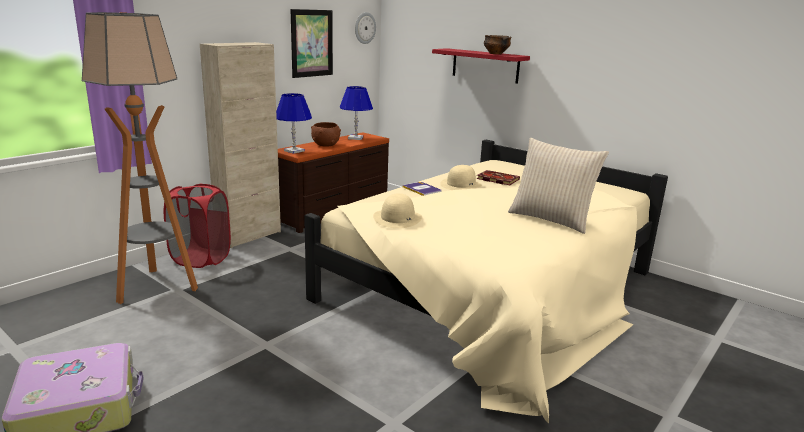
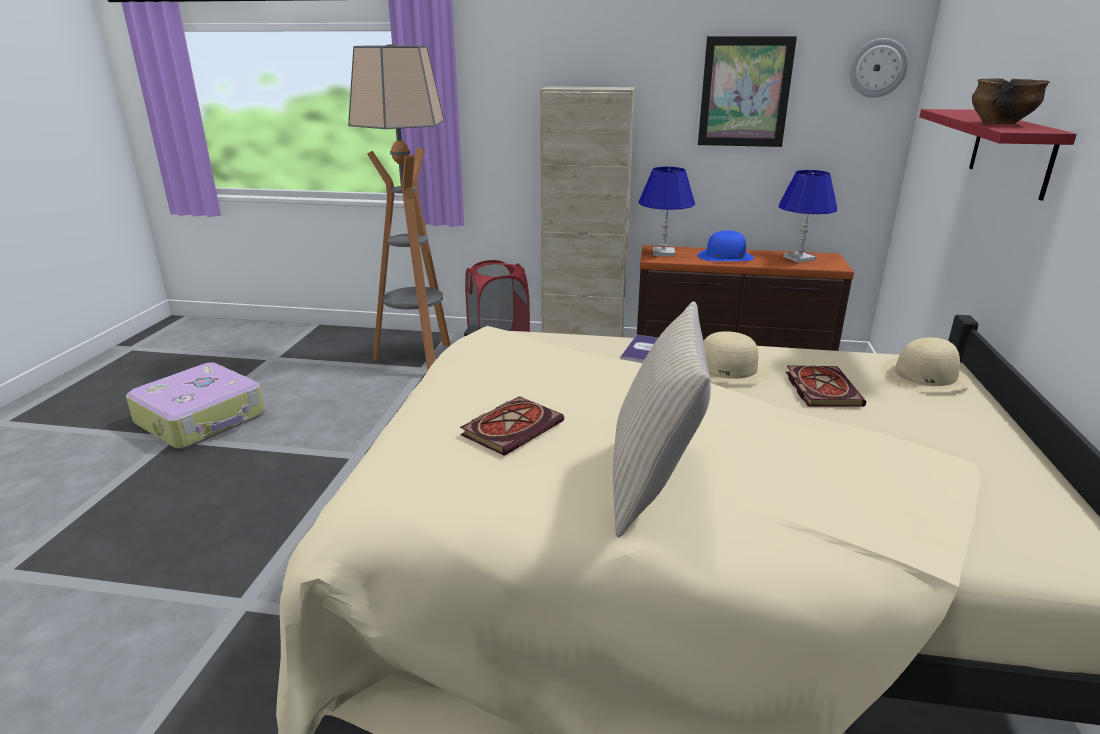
camera: 60 degrees right, 5 degrees up
(325, 145) = (725, 256): brown bowl -> blue hat
(397, 218) = (480, 367): beige hat -> beige hat (924, 377)
(477, 228) = (513, 427): none -> book

